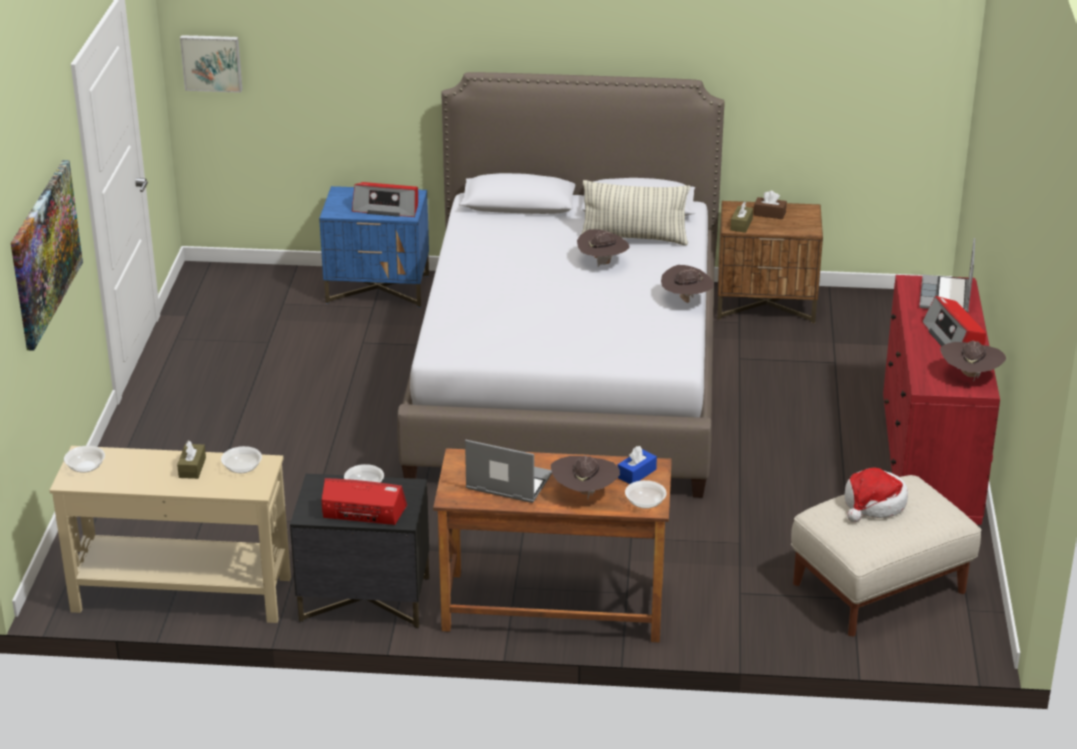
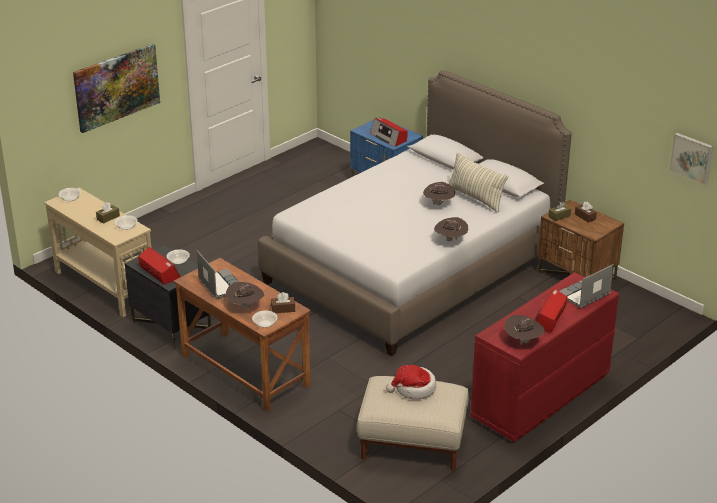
camera: 40 degrees right, 0 degrees up
(212, 62) = (335, 25): picture -> picture (692, 157)
(636, 473) = (283, 309): blue tissue box -> brown tissue box

